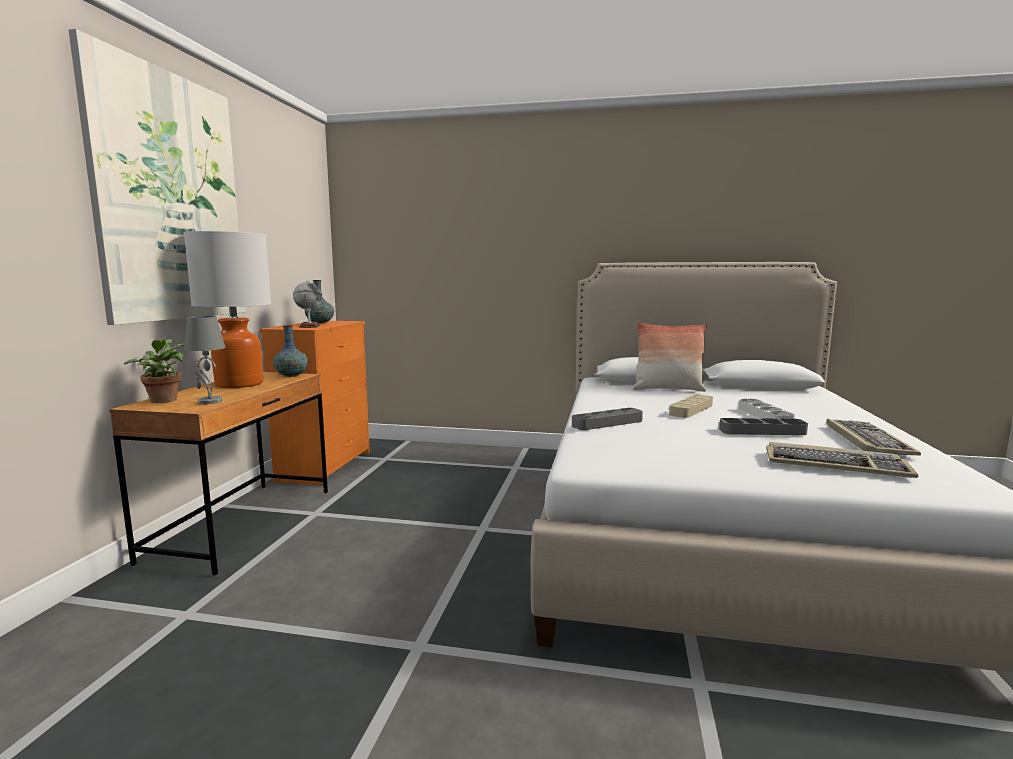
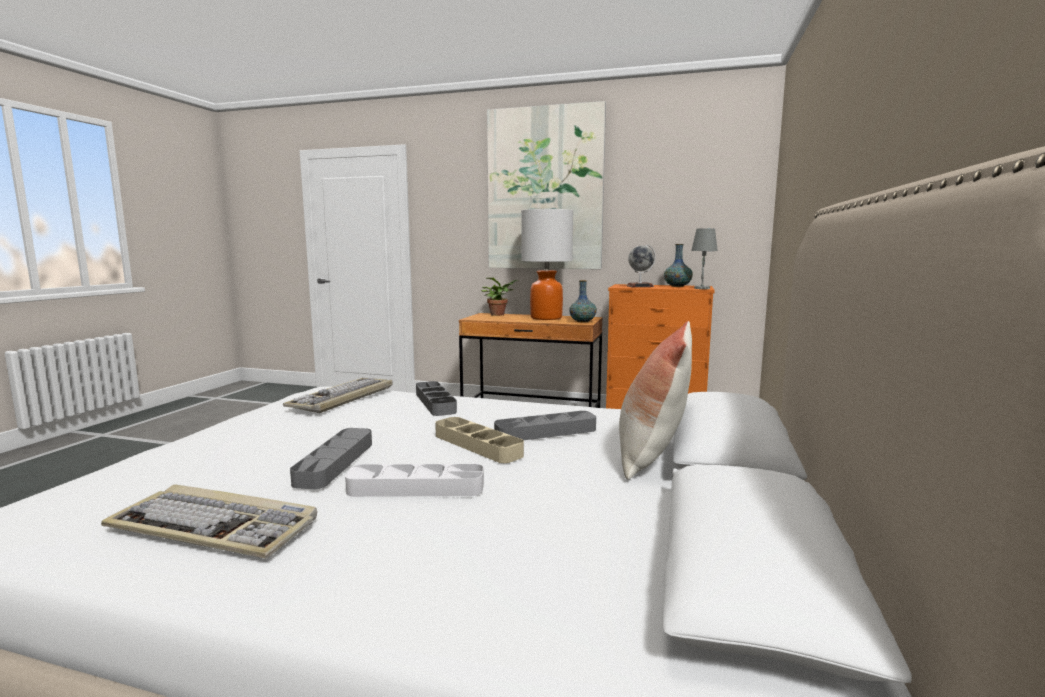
camera: 95 degrees right, 0 degrees up
(209, 401) = (490, 318): grey table lamp -> grey table lamp (701, 288)
(651, 400) = (545, 432): none -> grey tray
(835, 464) = (181, 467): keyboard -> keyboard (342, 398)

